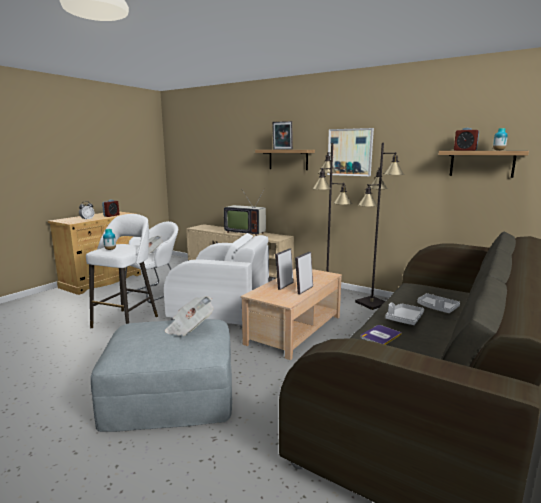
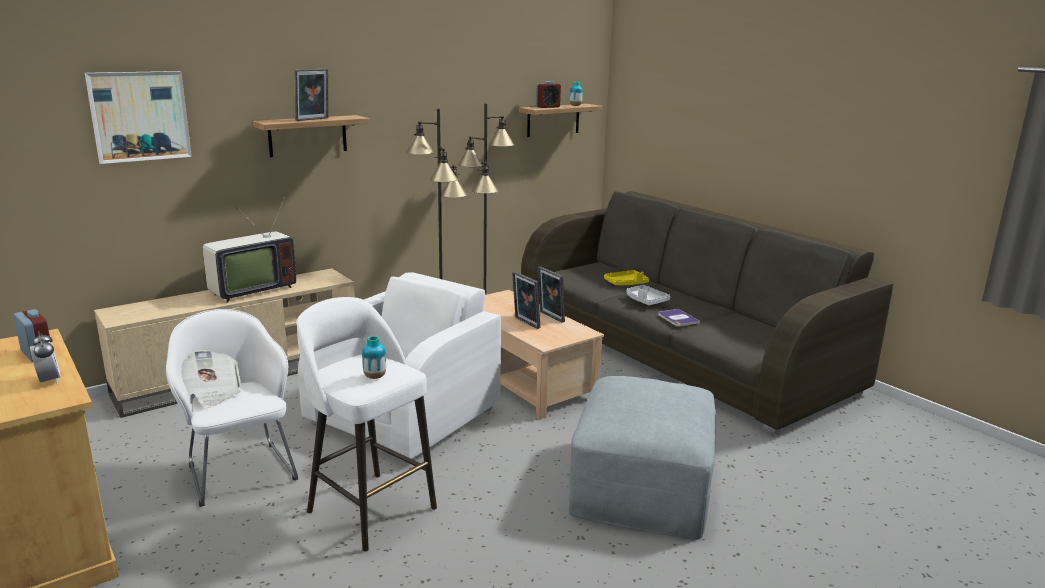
camera: 70 degrees left, 5 degrees up
(190, 328) = (646, 387): newspaper -> none
(350, 152) = (412, 116): picture -> picture (140, 116)
(437, 308) = (626, 283): grey tray -> yellow tray

